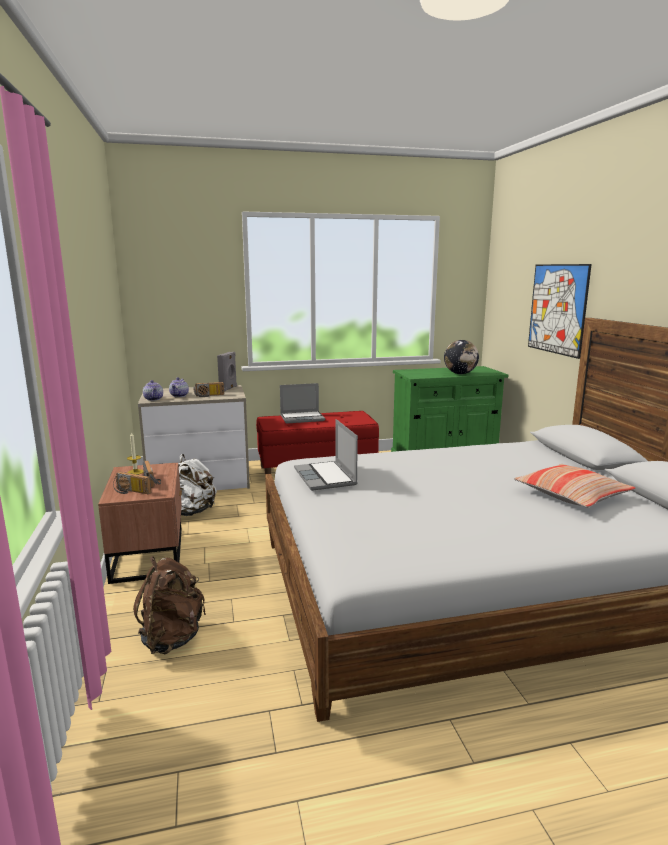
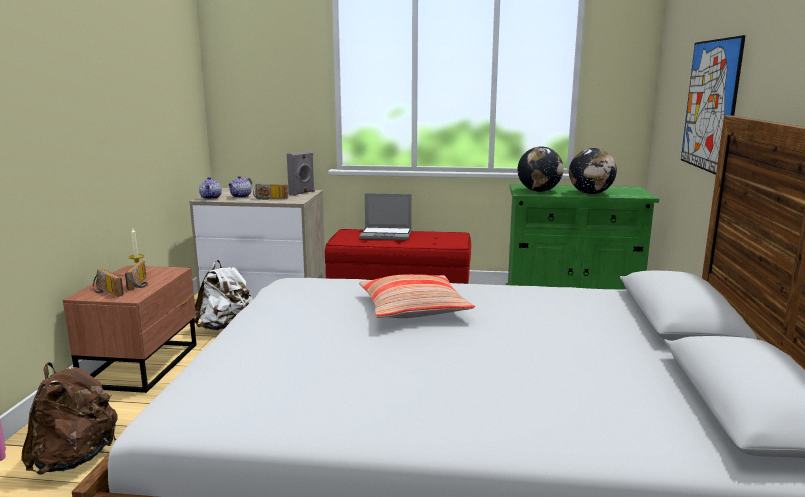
camera: 20 degrees right, 0 degrees up
(326, 477) = (288, 301): laptop -> none
(423, 374) = (539, 191): none -> globe
(572, 495) = (582, 370): pillow -> pillow (413, 309)

